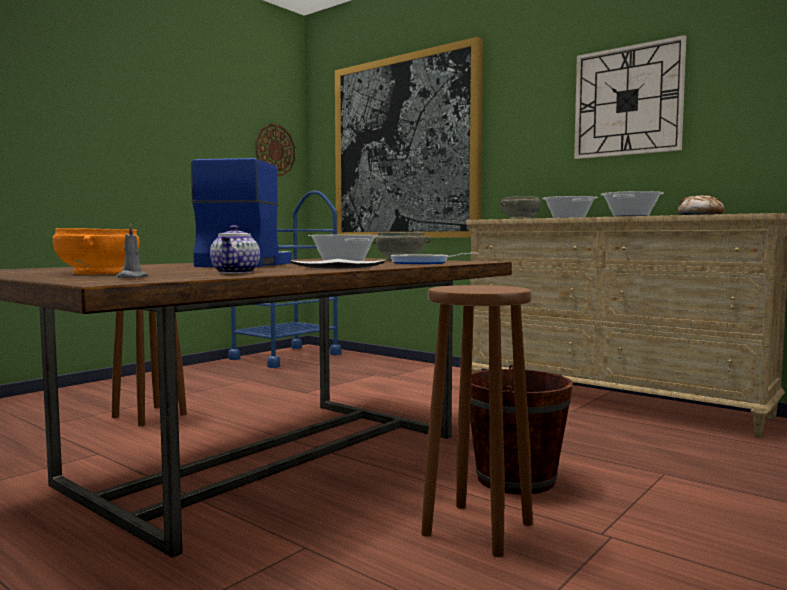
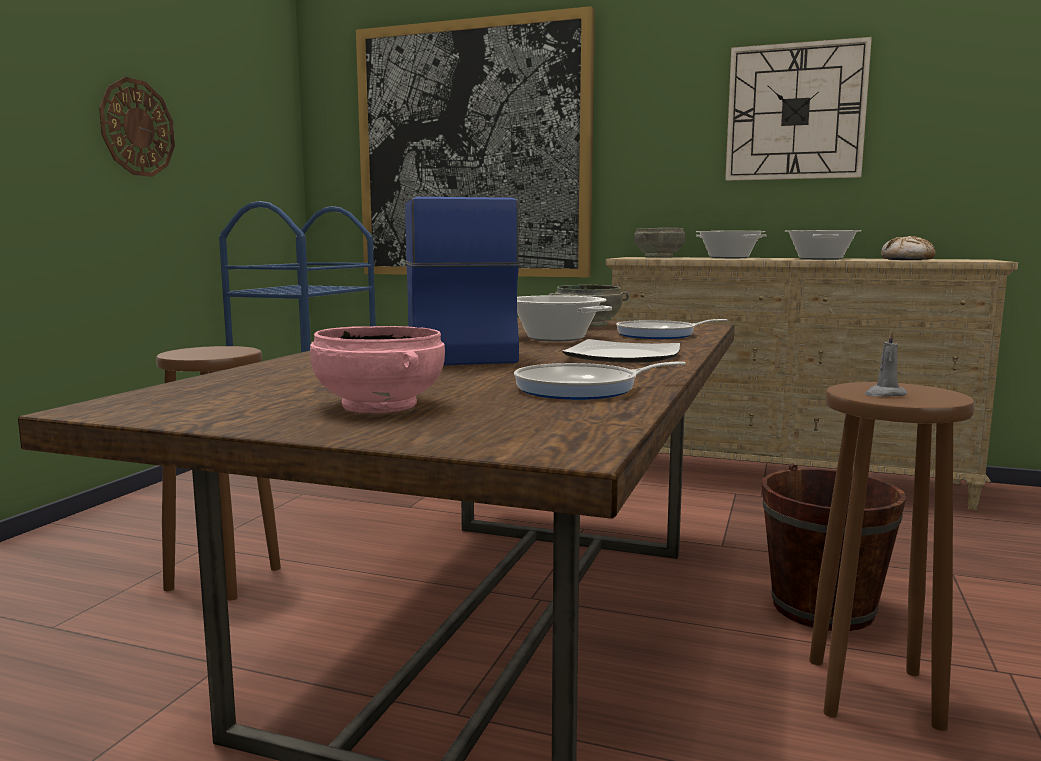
camera: 20 degrees left, 5 degrees up
(97, 273) = (378, 405): orange bowl -> pink bowl
(131, 277) = (521, 423): grey candle -> grey candle (884, 394)
(236, 272) = (583, 389): teapot -> frying pan
(275, 150) = (267, 144): wall clock -> wall clock (137, 128)

